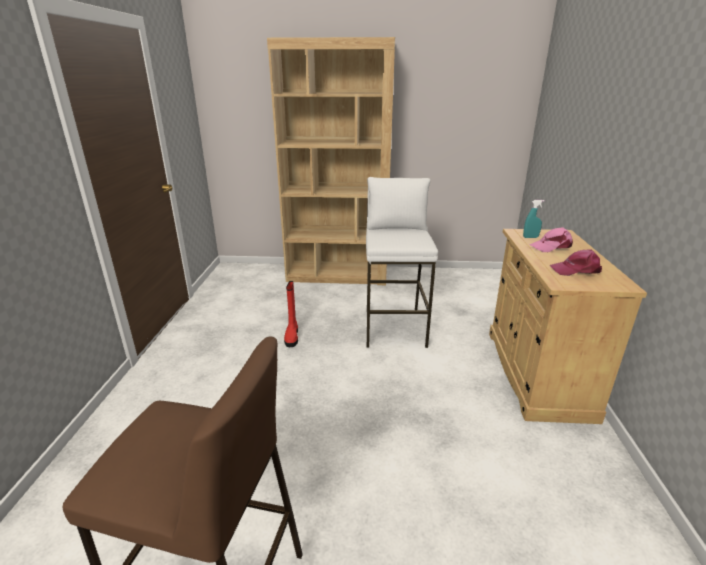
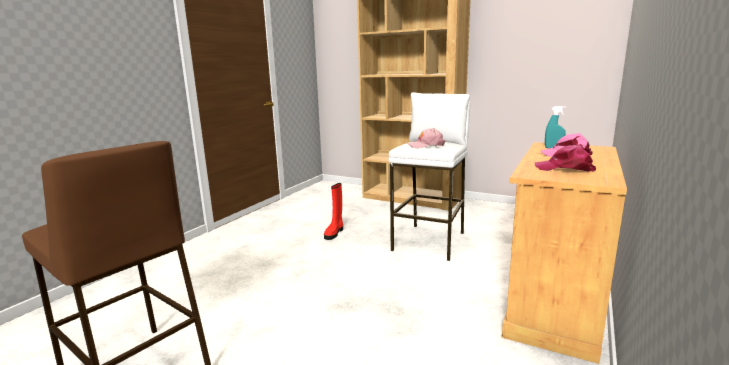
camera: 25 degrees right, 10 degrees down
(400, 238) = (426, 145): none -> pink cap

